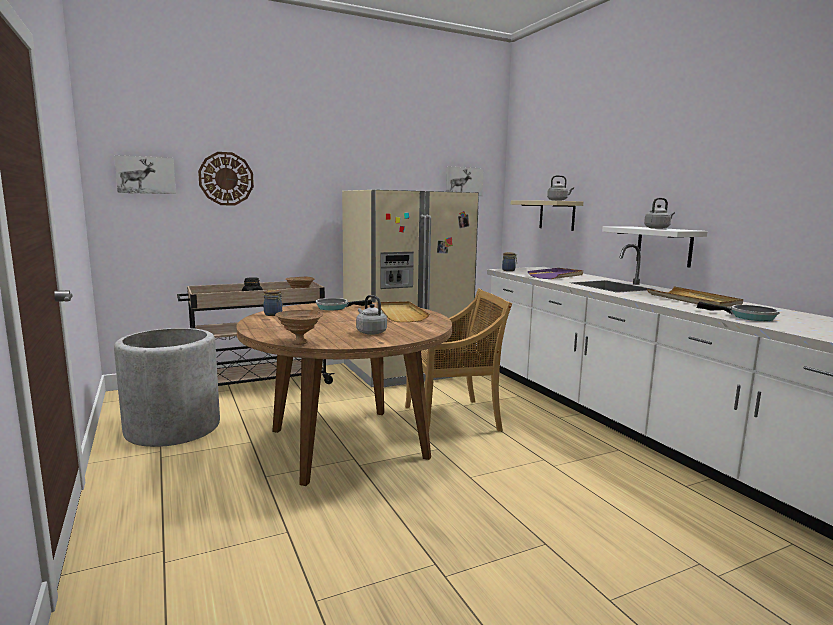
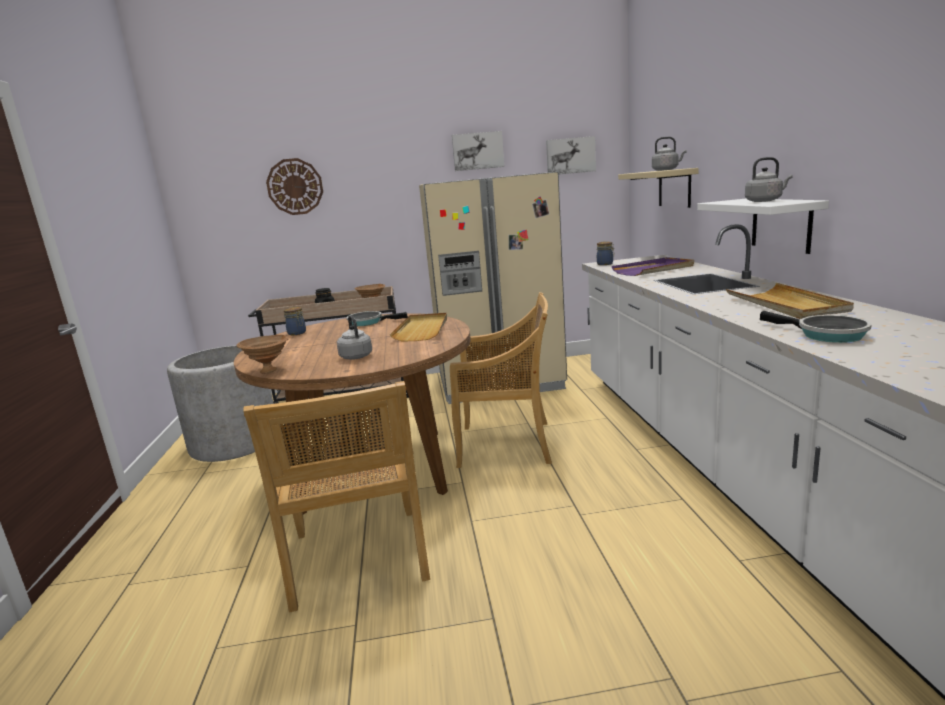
camera: 20 degrees right, 5 degrees up
(146, 175) = (218, 192): picture -> picture (478, 151)
(394, 514) = (358, 558): none -> beige chair

